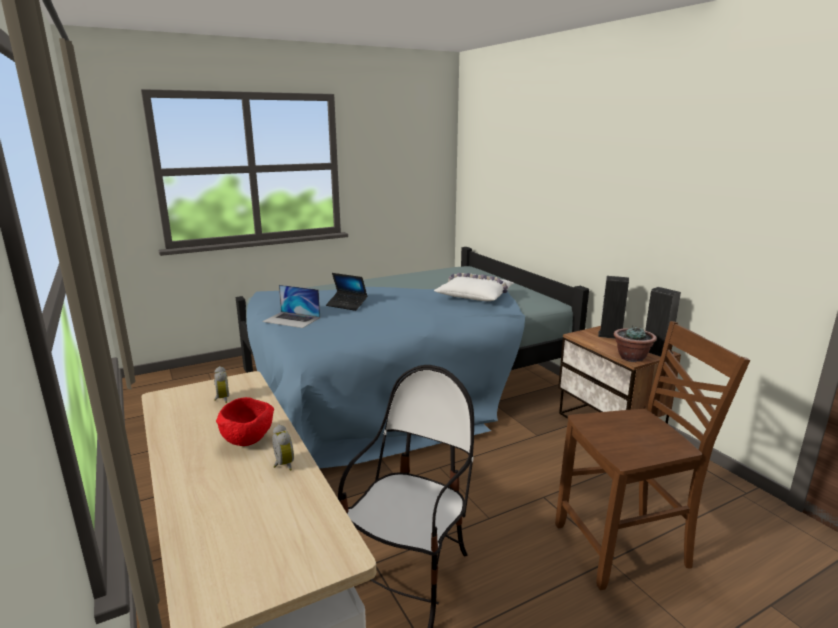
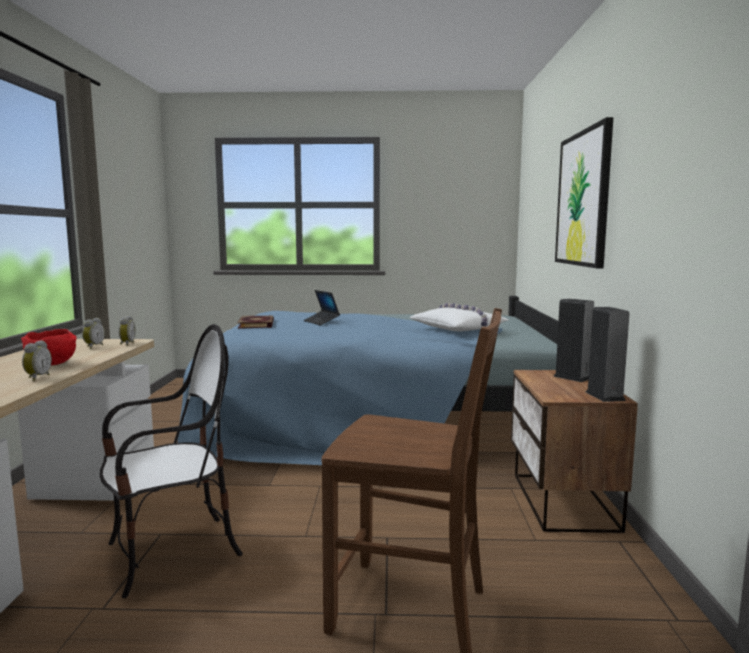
camera: 30 degrees right, 10 degrees down
(249, 386) = (126, 344): none -> alarm clock
(292, 319) = (257, 324): laptop -> book
(585, 184) = (583, 199): none -> picture
(631, 357) = (557, 395): potted plant -> none

